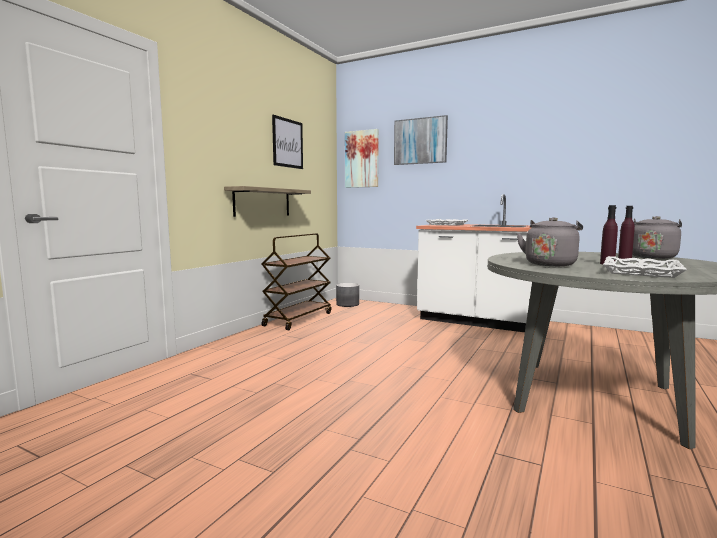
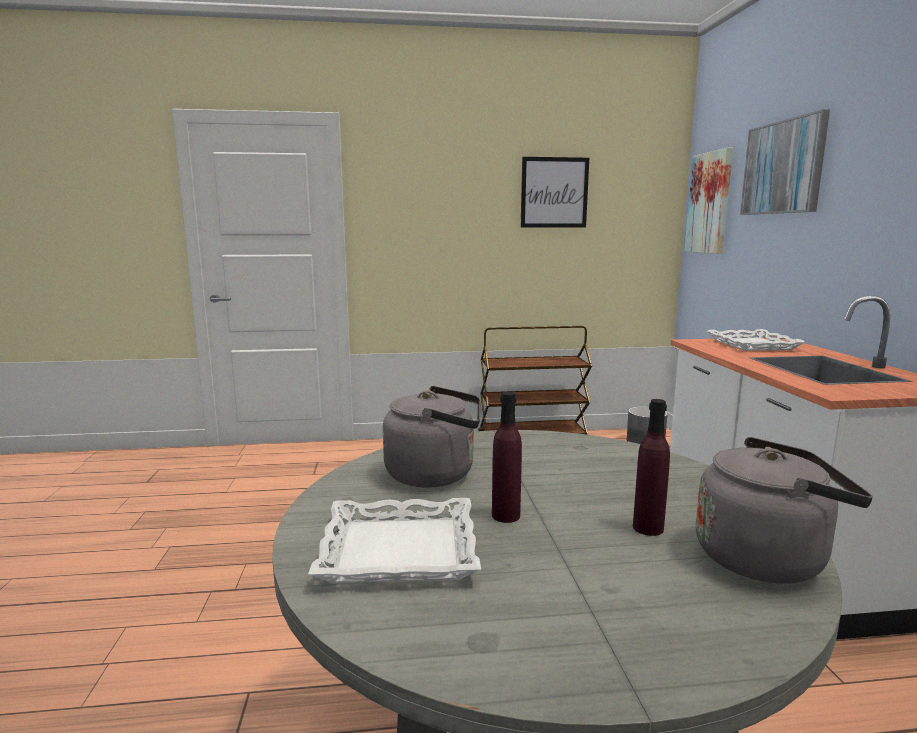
camera: 55 degrees right, 5 degrees up
(262, 202) = (495, 279): shelf -> none

